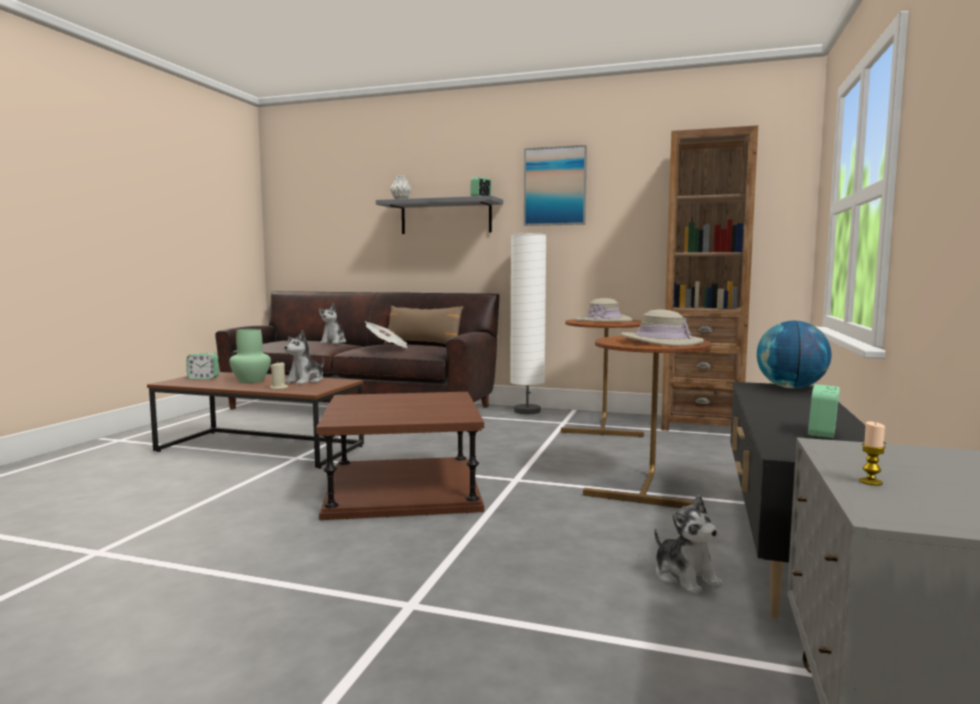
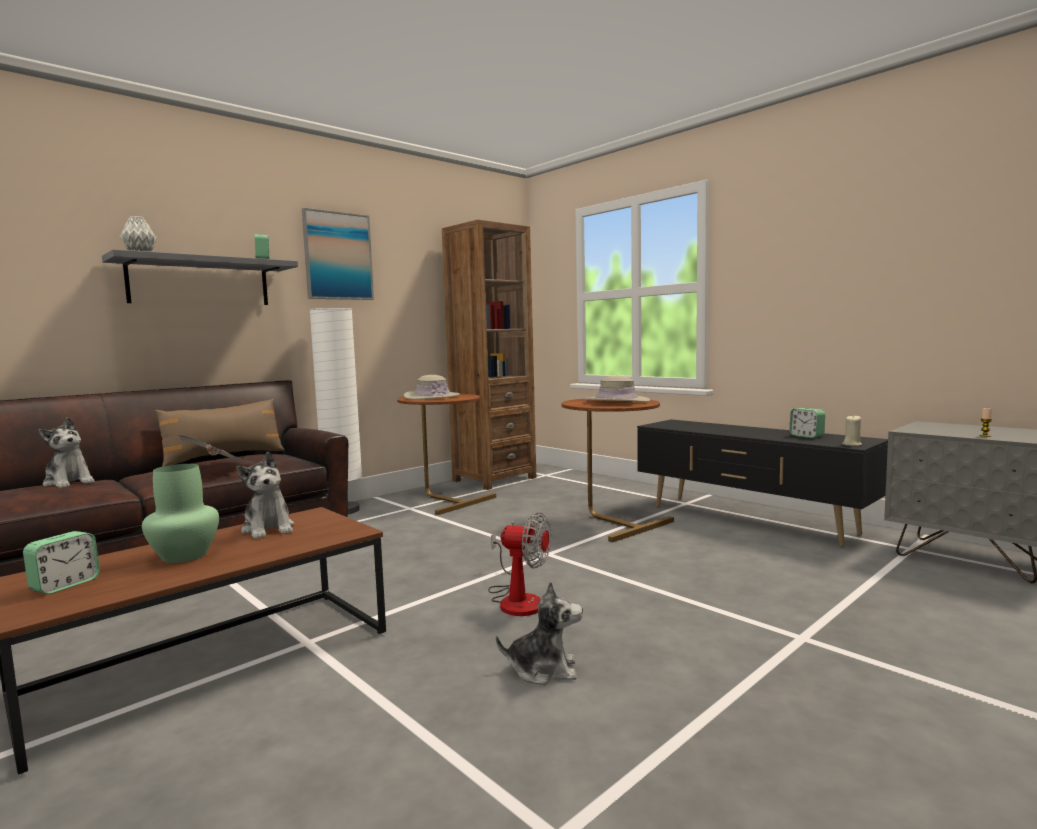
camera: 60 degrees left, 0 degrees up
(279, 388) = (290, 544): beige candle -> beige candle (851, 444)
(403, 488) = (517, 599): brown side table -> fan
(685, 577) = (781, 551): plush toy -> plush toy (543, 669)
(791, 387) = (673, 422): globe -> none

